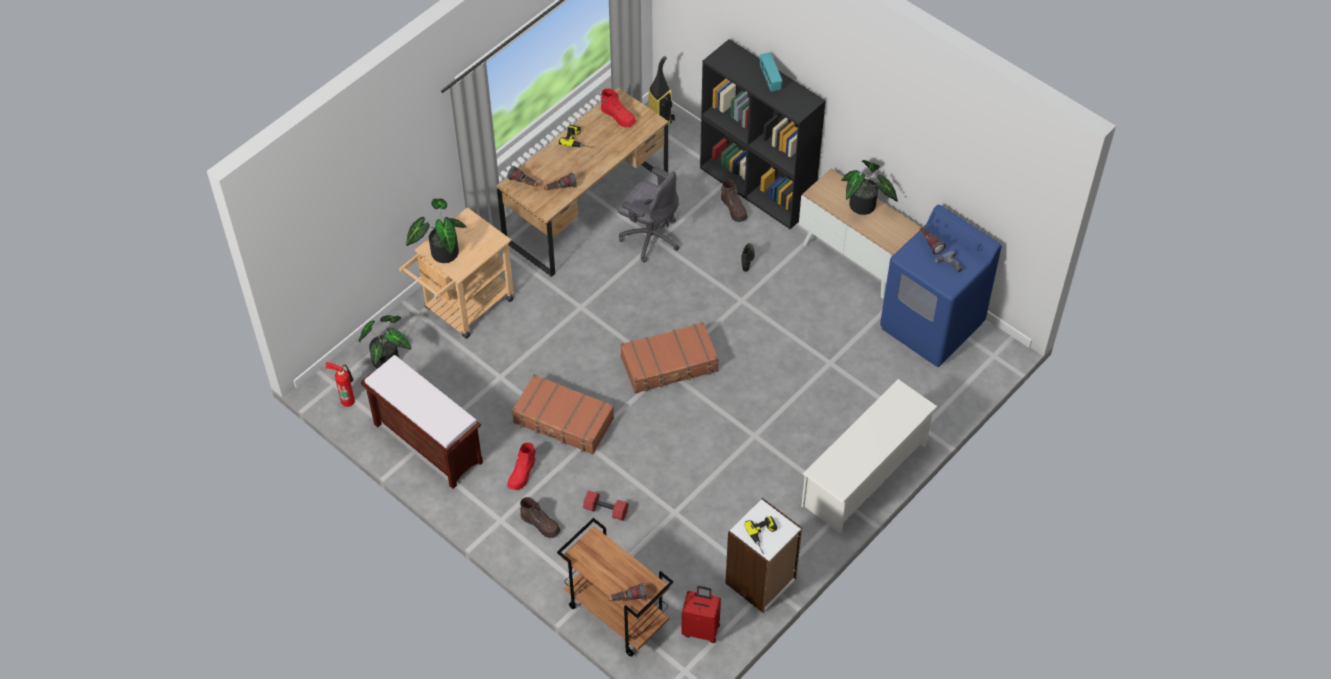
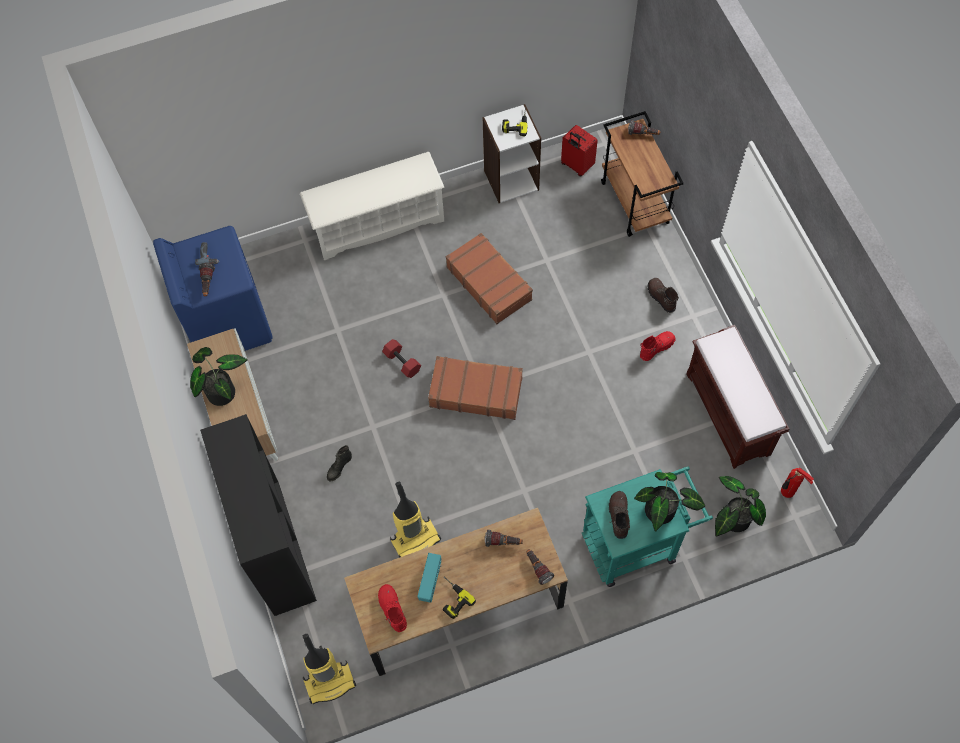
camera: 150 degrees left, 10 degrees up
(464, 308) = (637, 543): beige cart -> turquoise cart
(563, 421) = (598, 380): brown suitcase -> brown suitcase (489, 283)
(605, 510) = (602, 286): red dumbbell -> red dumbbell (403, 362)
(650, 237) = (415, 539): grey office chair -> vacuum cleaner
(734, 209) = (315, 532): brown boot -> brown boot (618, 516)
(770, 79) = (236, 484): radio -> radio (430, 581)

